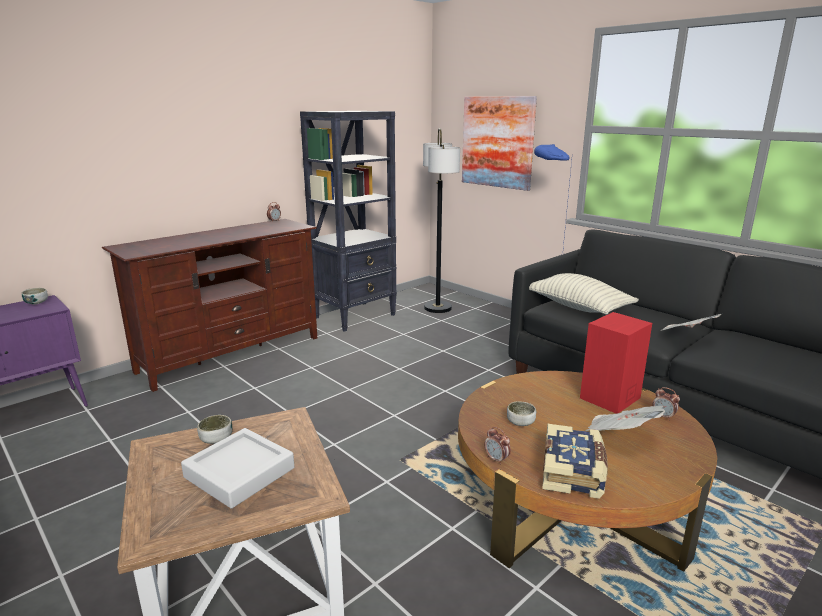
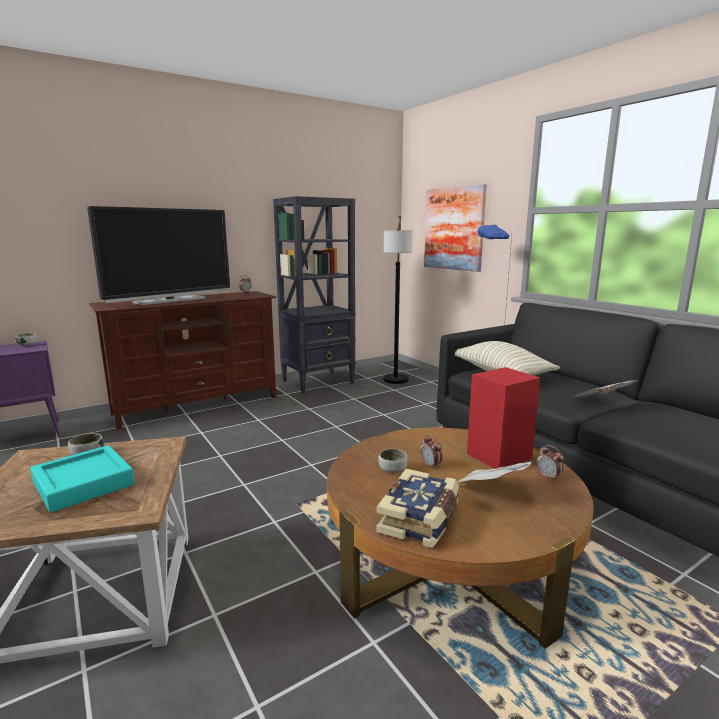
camera: 10 degrees right, 5 degrees down
(199, 239) = (170, 300): none -> television
(239, 473) = (84, 484): grey tray -> turquoise tray
(496, 459) = (347, 500): alarm clock -> alarm clock (431, 465)

